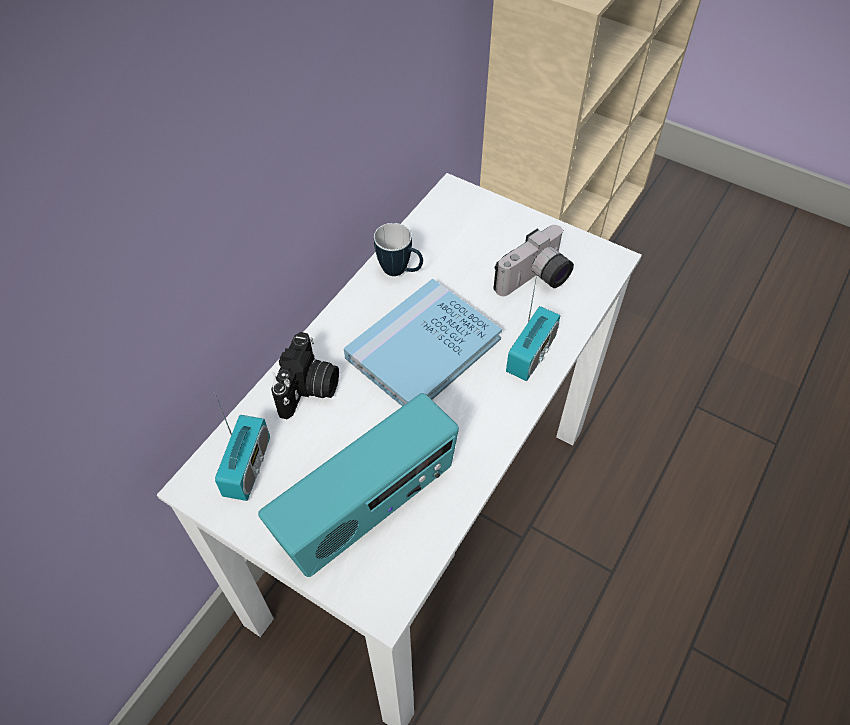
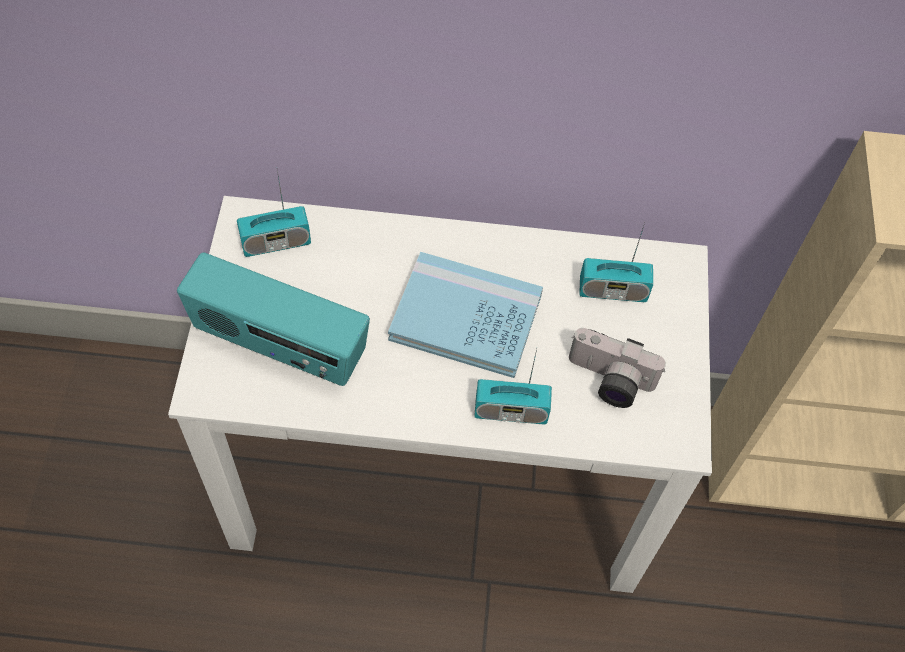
camera: 60 degrees right, 5 degrees up
(309, 390) = (372, 250): camera -> none
(400, 271) = (546, 261): mug -> none
(454, 242) = (612, 291): none -> radio

